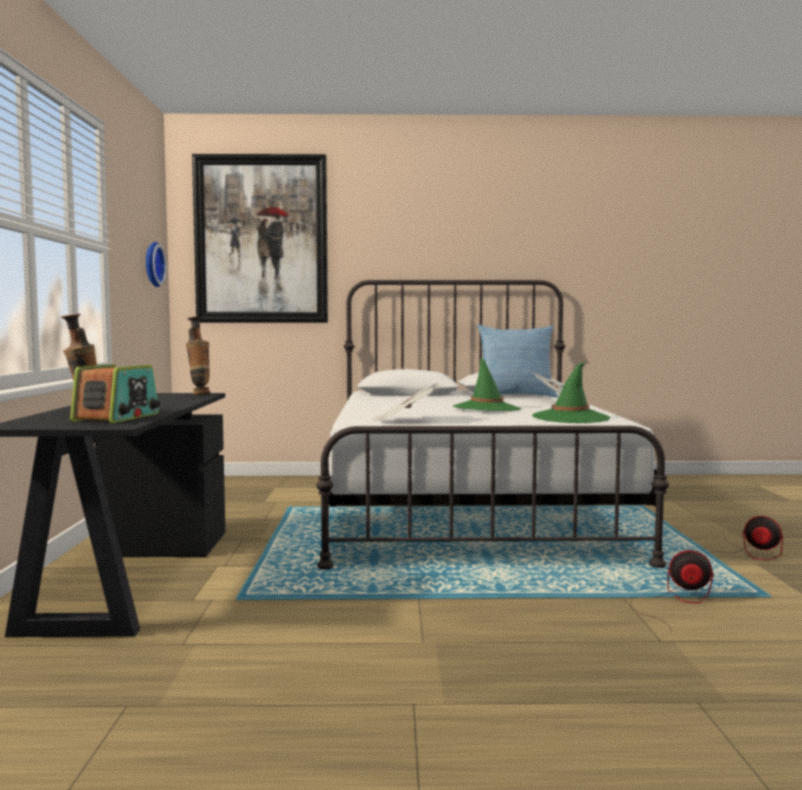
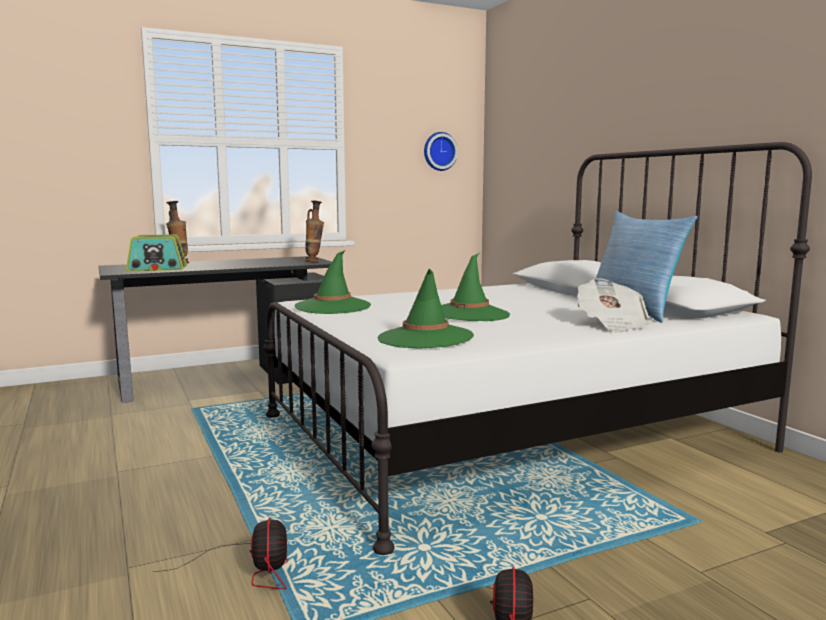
camera: 65 degrees right, 5 degrees up
(261, 239) = (532, 118): picture -> none
(404, 421) = (333, 307): newspaper -> green hat

